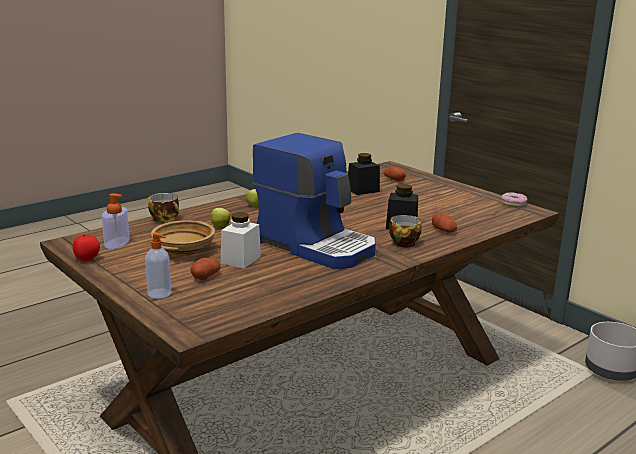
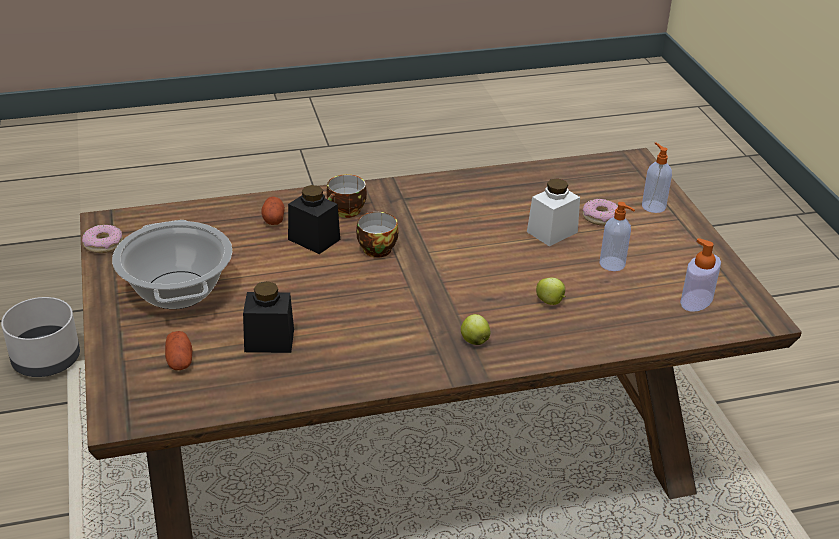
camera: 155 degrees left, 15 degrees up
(87, 259) = (732, 277): tomato -> none
(166, 219) = (622, 339): cup -> cup (375, 248)
(184, 250) = (613, 264): beige bowl -> soap dispenser
(206, 276) = (600, 217): potato -> donut
(316, 245) = (450, 232): coffee machine -> none
(438, 196) = (178, 291): none -> cooking pot

